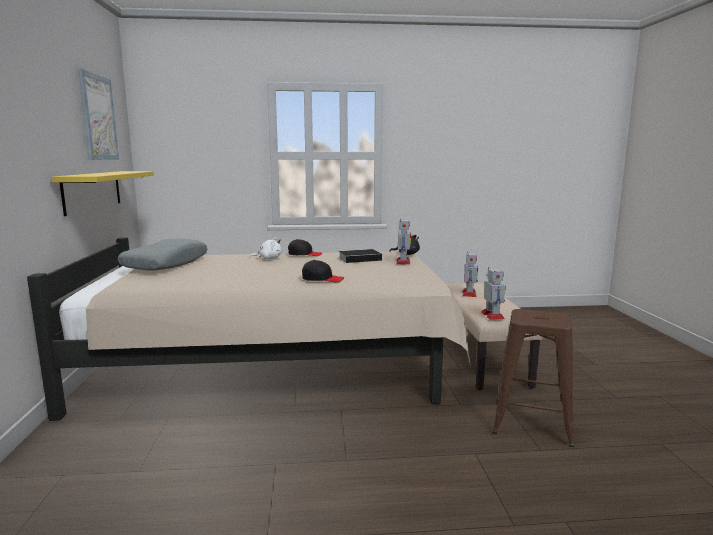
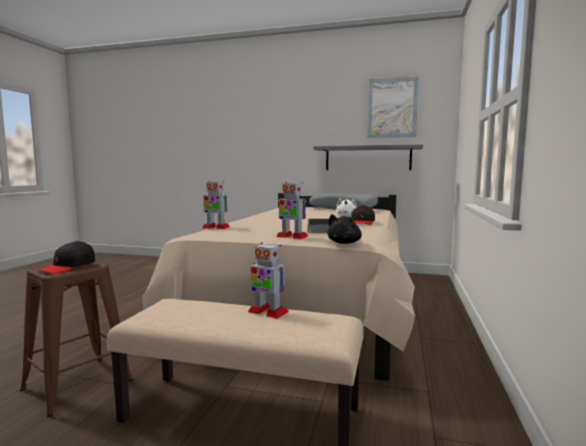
camera: 110 degrees right, 5 degrees down
(92, 191) = (367, 158): yellow shelf -> grey shelf
(322, 279) = (253, 221): black cap -> black cap (68, 267)
(492, 315) = (167, 301): toy robot -> toy robot (215, 227)

